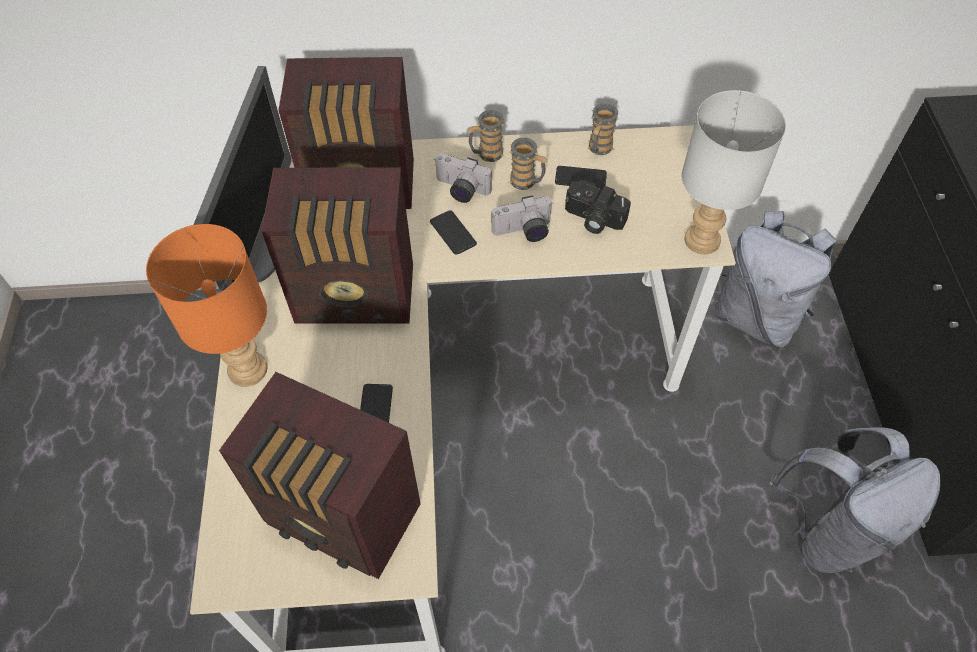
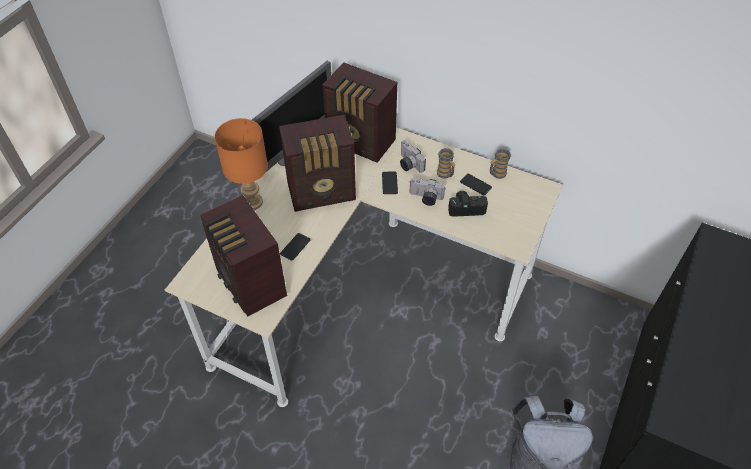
camera: 30 degrees right, 5 degrees down
(357, 296) = (323, 192): radio -> radio turned 45 degrees counterclockwise
(486, 154) = (434, 152): mug -> none
(592, 219) = (466, 208): camera -> camera turned 120 degrees clockwise
(703, 241) = (518, 244): grey table lamp -> none
(757, 316) = (580, 325): grey backpack -> none

